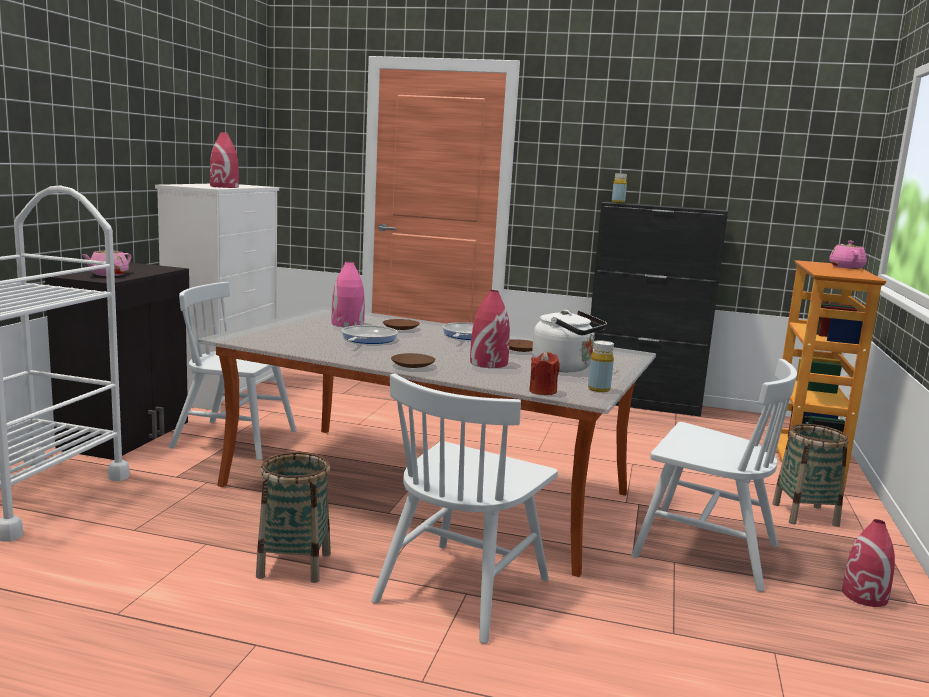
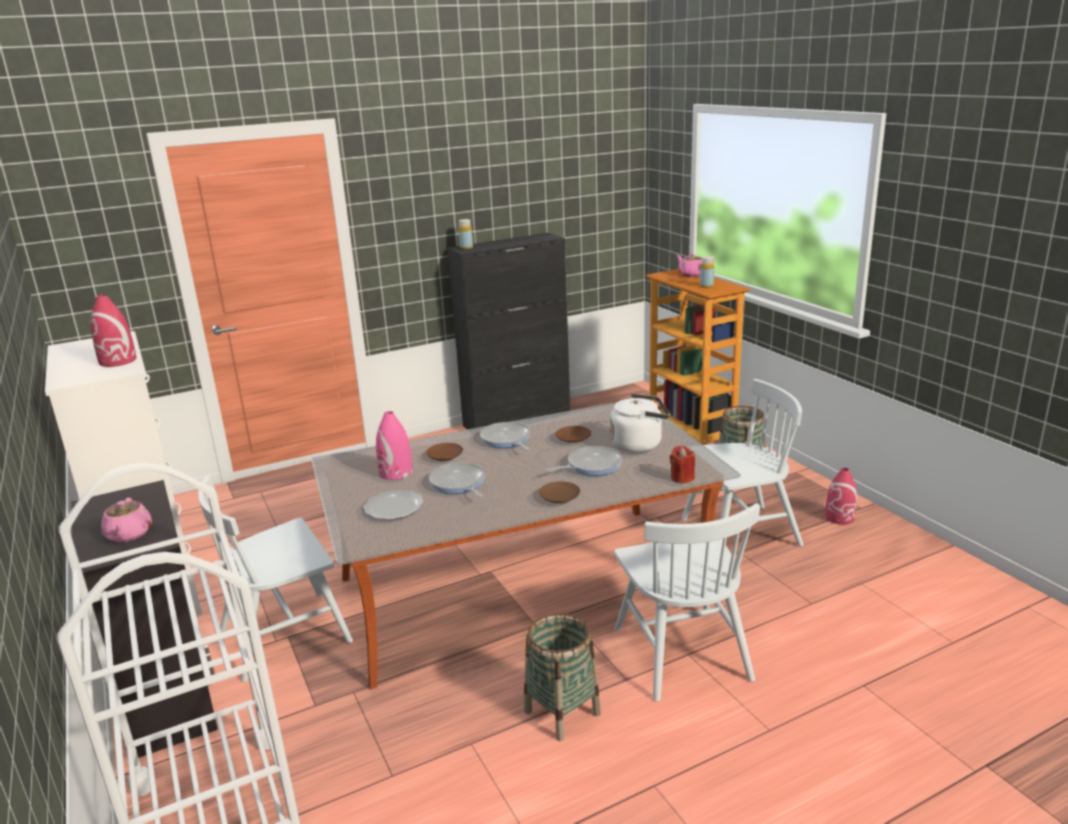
camera: 40 degrees left, 10 degrees up
(296, 333) = (394, 508): none -> plate
(488, 363) = (591, 465): red vase -> frying pan
(599, 389) = (700, 457): yellow bottle -> yellow bottle (706, 286)

